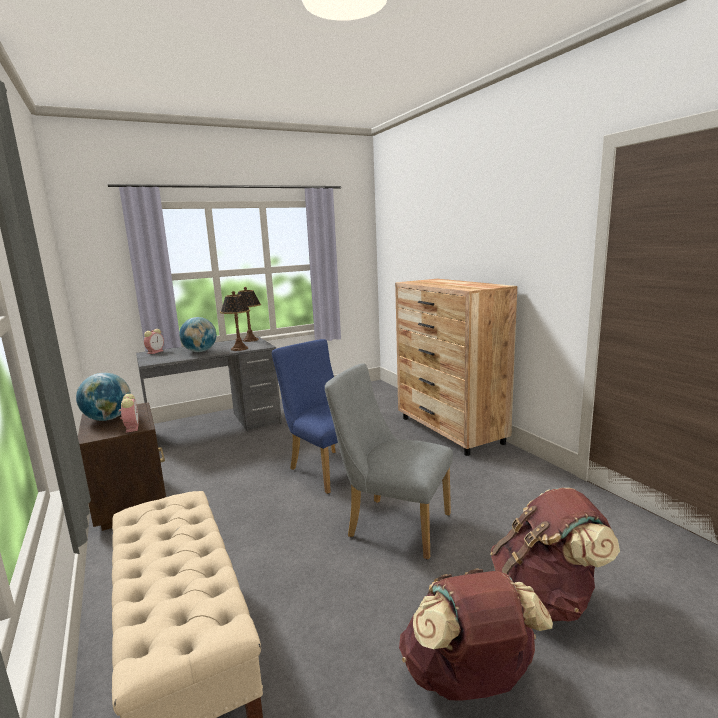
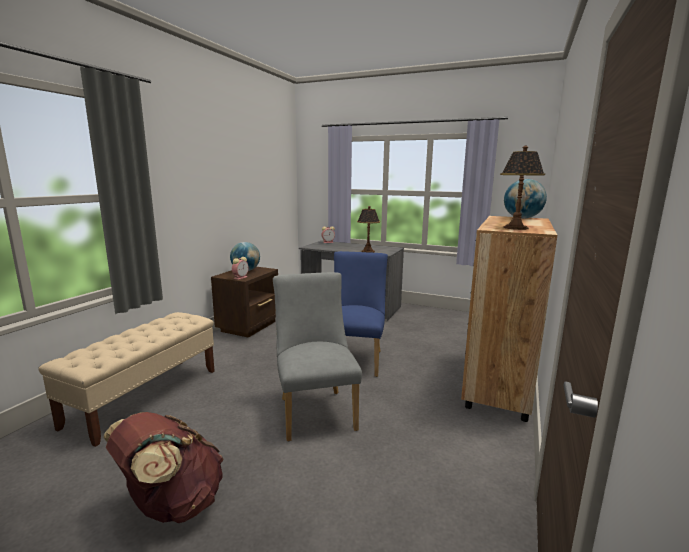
camera: 50 degrees right, 0 degrees up
(200, 351) = (345, 247): globe -> globe (522, 218)
(250, 340) = (392, 248): table lamp -> table lamp (516, 228)
(546, 597) = (290, 521): brown backpack -> none

